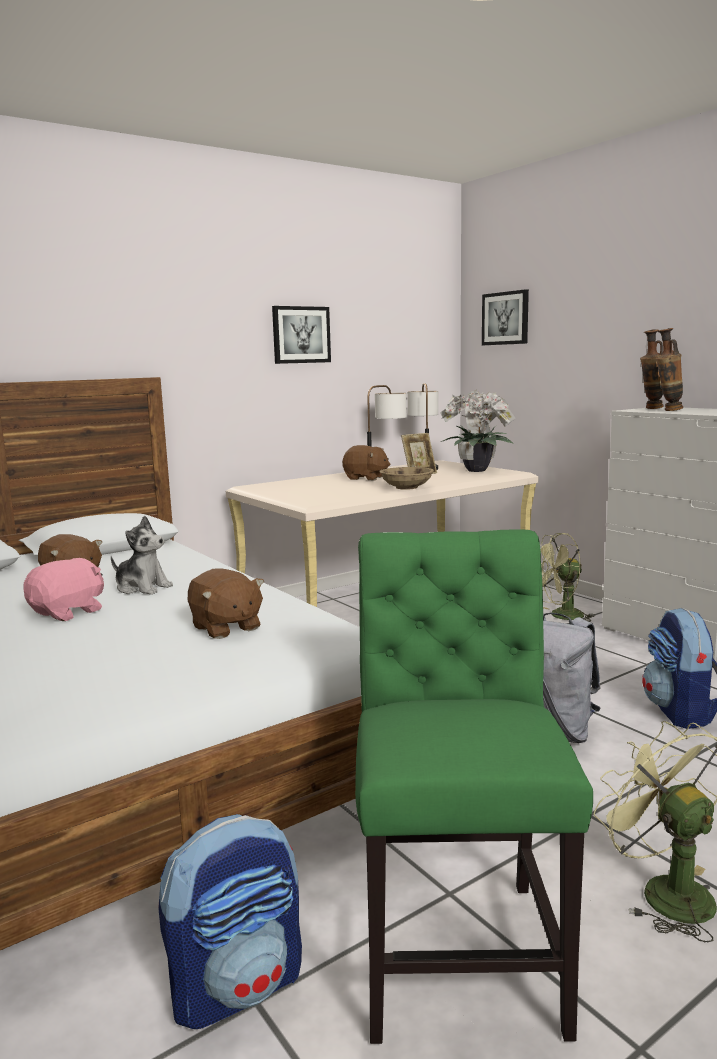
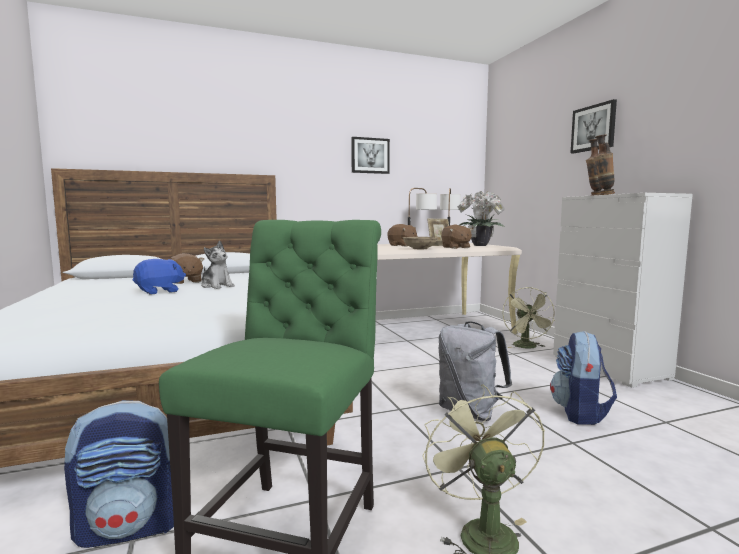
camera: 15 degrees right, 5 degrees down
(69, 612) = (159, 291): pink plush toy -> blue plush toy
(225, 628) = (231, 303): brown plush toy -> brown plush toy (455, 247)
(505, 318) = (510, 147): picture -> picture (593, 128)
(561, 616) = (527, 347): green fan -> green fan turned 90 degrees counterclockwise

